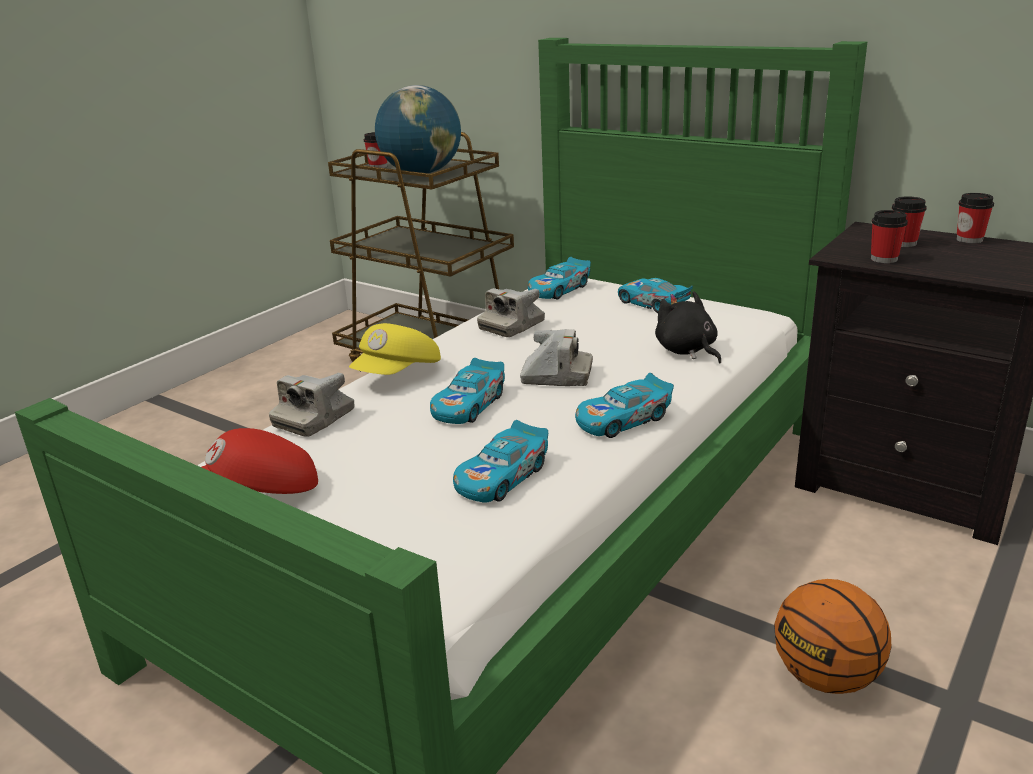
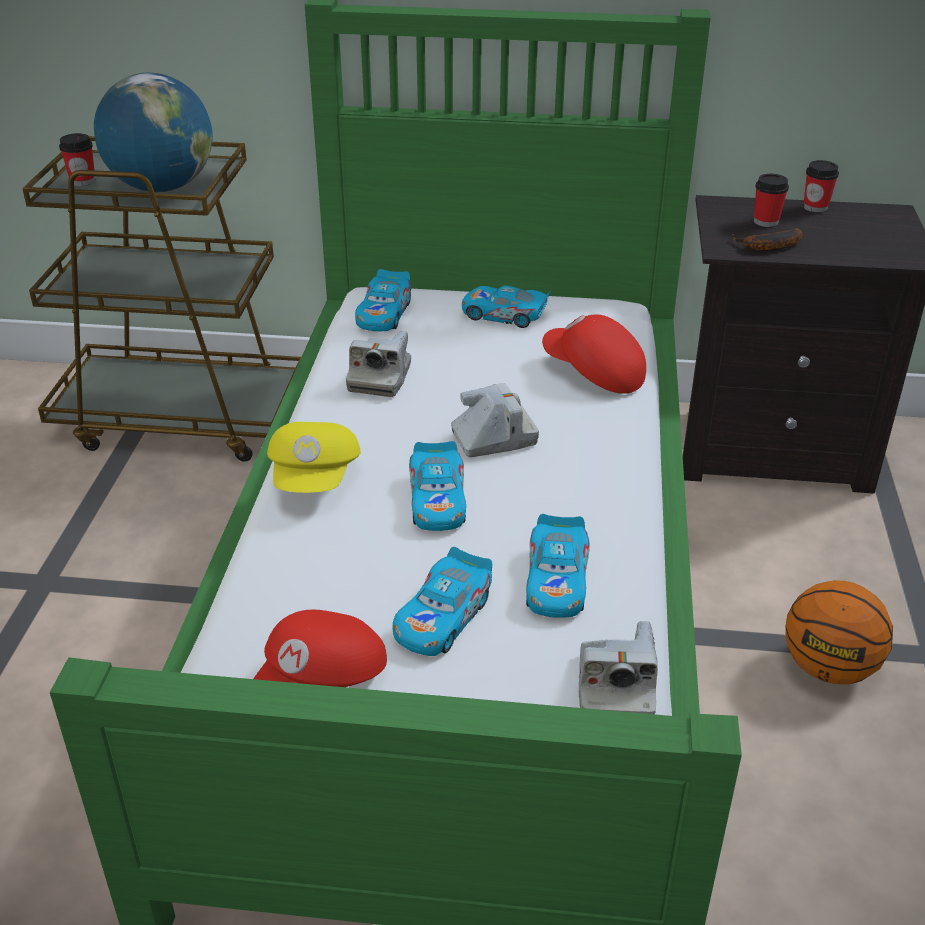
camera: 30 degrees left, 10 degrees up
(314, 418) = (280, 566): camera -> camera (614, 688)
(623, 420) = (607, 477): toy car -> toy car (443, 617)
(687, 351) = (593, 374): black plush toy -> red cap
(884, 259) = (768, 247): cup -> banana

